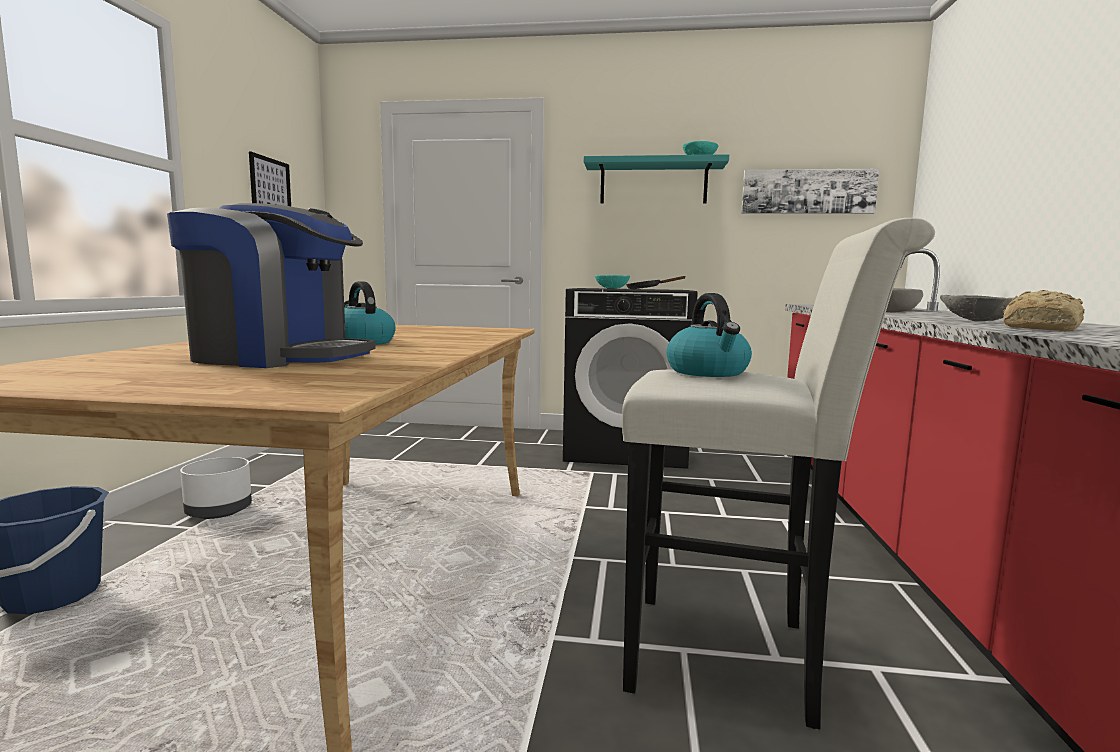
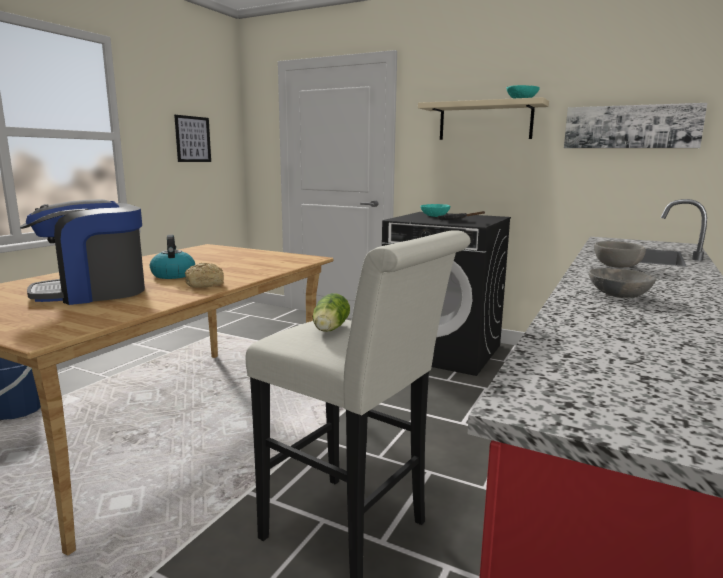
camera: 20 degrees right, 5 degrees up
(218, 511) = (129, 367): white planter -> none
(280, 357) = (93, 292): coffee machine -> coffee machine turned 120 degrees clockwise
(653, 183) = (485, 121): turquoise shelf -> beige shelf
(708, 372) = (329, 329): kettle -> lettuce
(1042, 329) = (605, 321): bread -> bread (206, 284)

